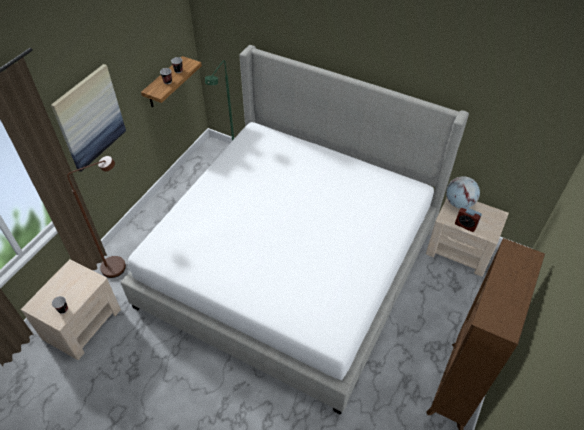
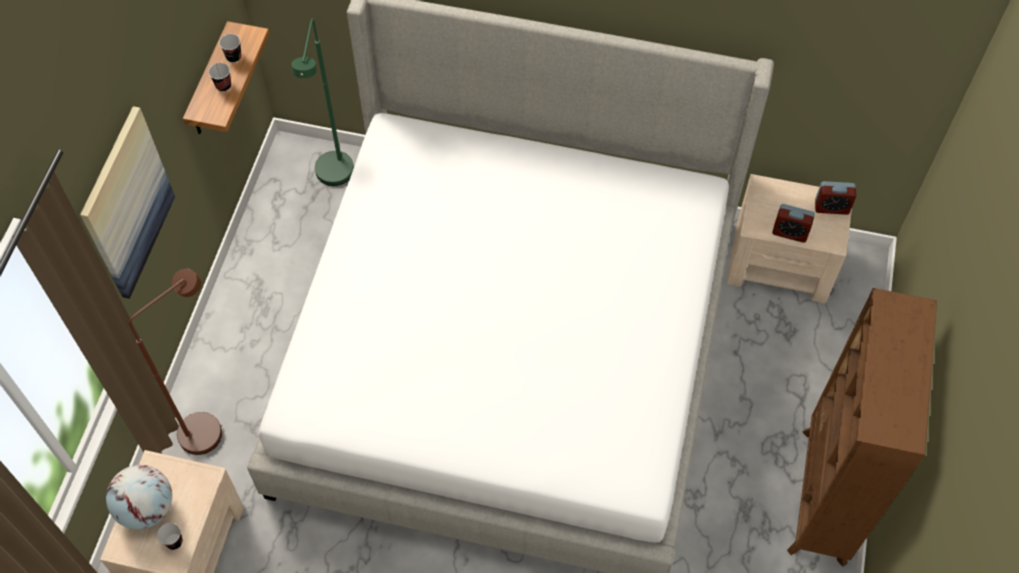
camera: 15 degrees left, 10 degrees up
(459, 203) = (771, 193): globe -> globe (147, 508)
(493, 217) = (831, 207): none -> alarm clock

